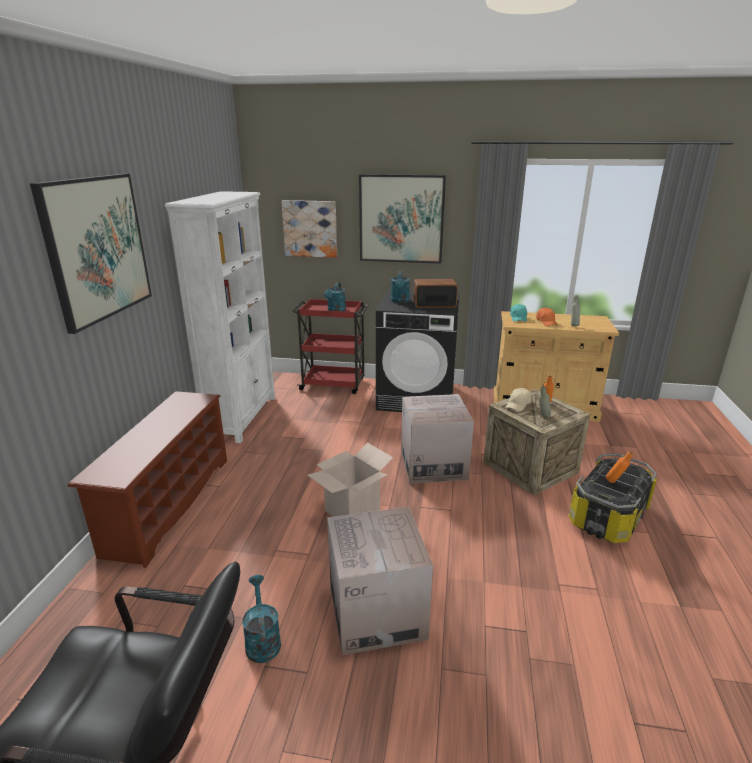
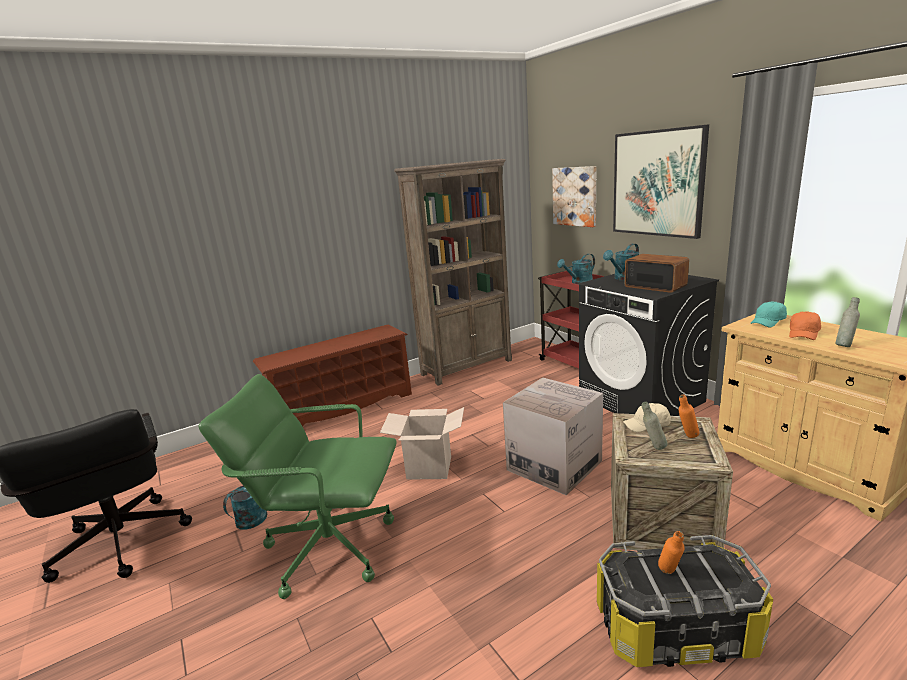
camera: 50 degrees right, 5 degrees down
(97, 248) = (310, 199): picture -> none
(242, 417) = (467, 367): white bookcase -> brown bookcase
(376, 612) = (328, 546): cardboard box -> green office chair

